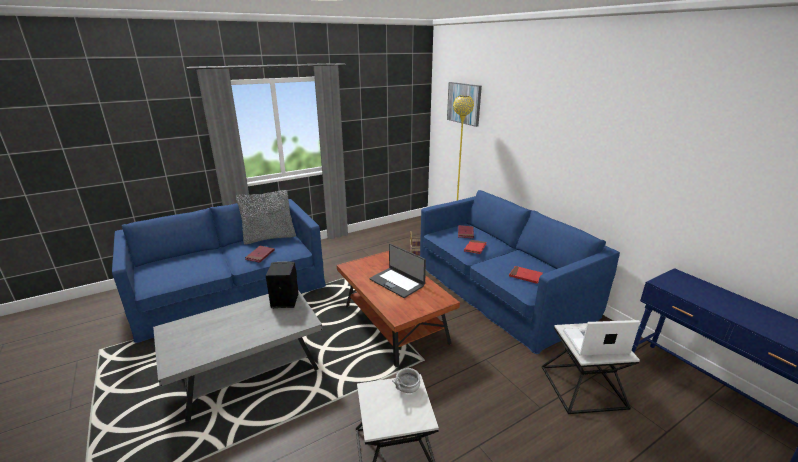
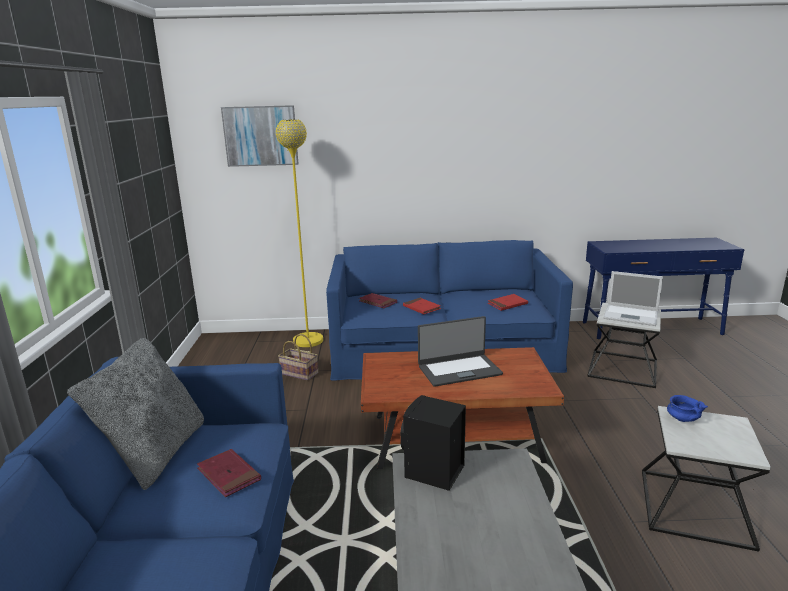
camera: 60 degrees left, 5 degrees down
(407, 389) = (683, 419): grey bowl -> blue bowl
(594, 342) = (632, 315): laptop -> laptop turned 90 degrees counterclockwise

